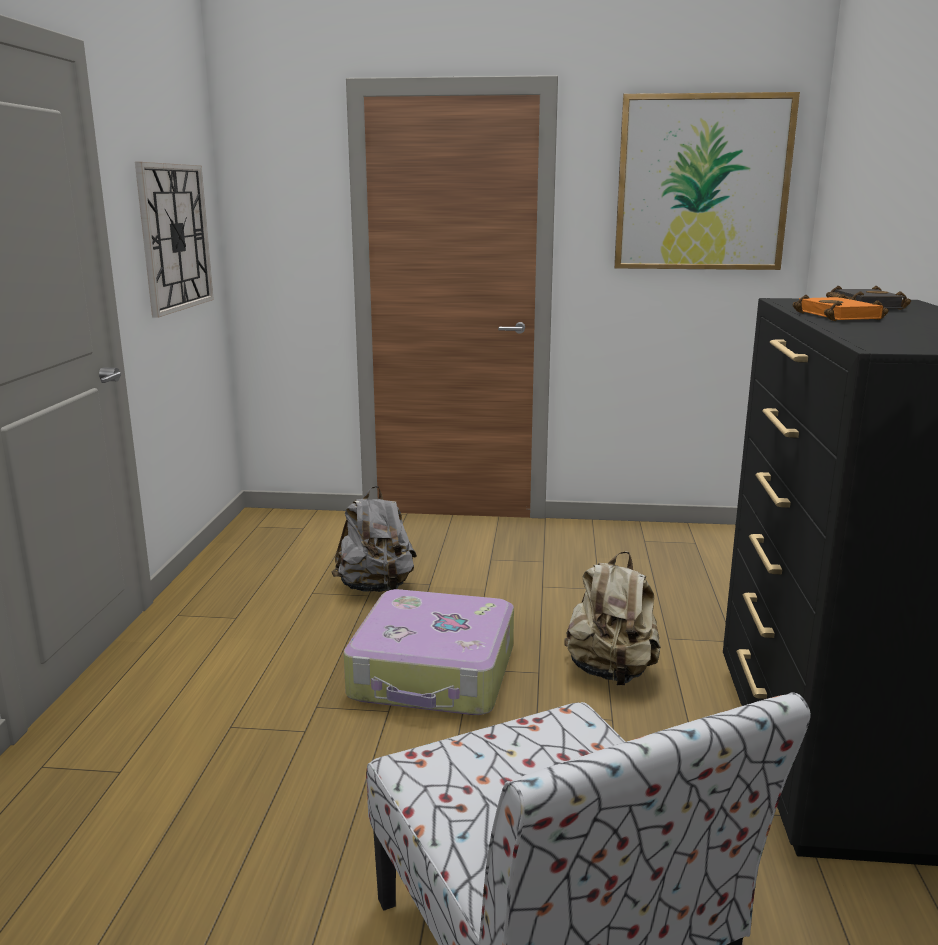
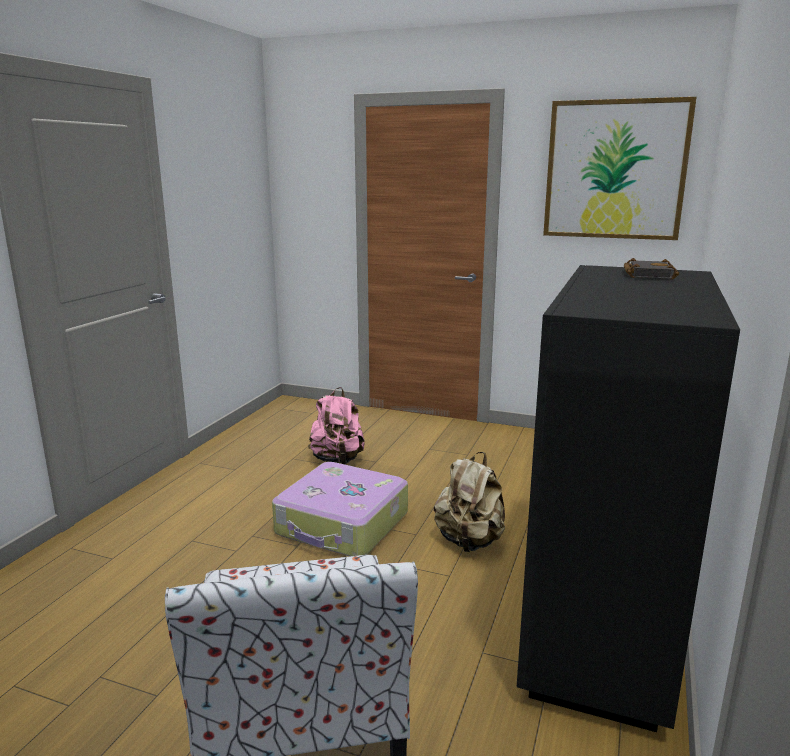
camera: 15 degrees right, 0 degrees up
(175, 237) = (226, 206): wall clock -> none
(376, 588) = (337, 460): grey backpack -> pink backpack
(842, 316) = (606, 283): orange book -> none

